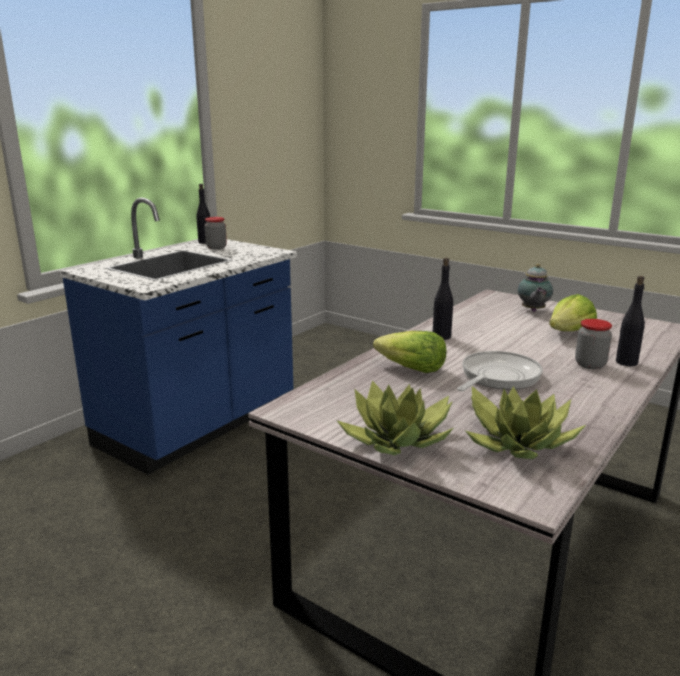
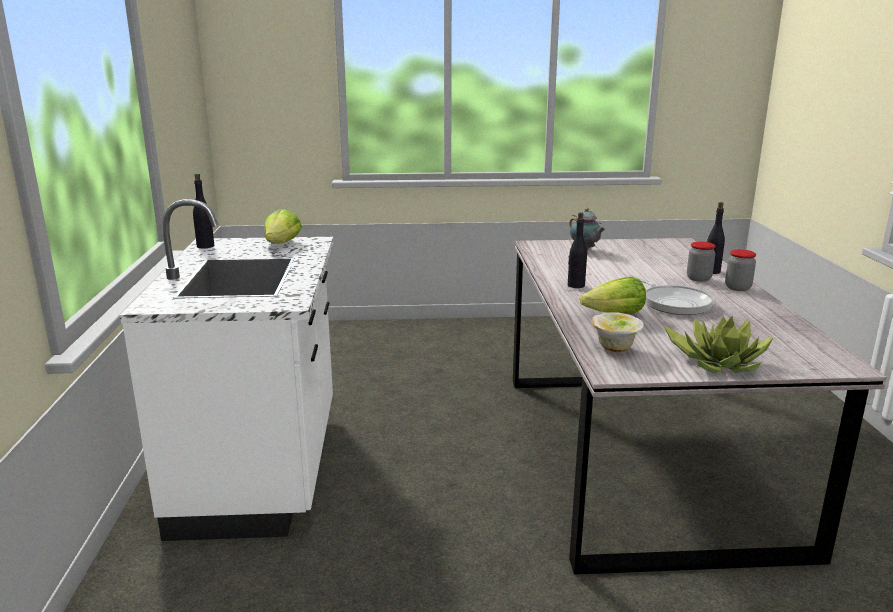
camera: 40 degrees left, 0 degrees up
(199, 426) = (263, 469): blue counter -> white counter
(216, 247) = (237, 249): jar -> jar (738, 288)
(337, 394) = (616, 348): none -> bowl
(497, 377) = (673, 303): frying pan -> frying pan turned 150 degrees clockwise
(518, 442) = (774, 339): potted plant -> none
(569, 332) = (640, 260): lettuce -> lettuce (282, 244)

